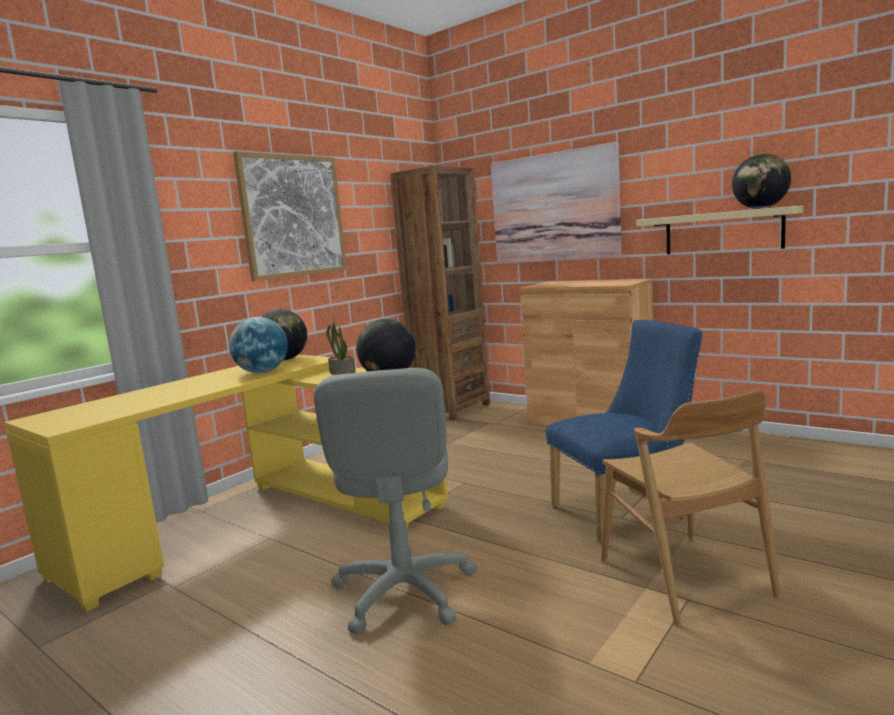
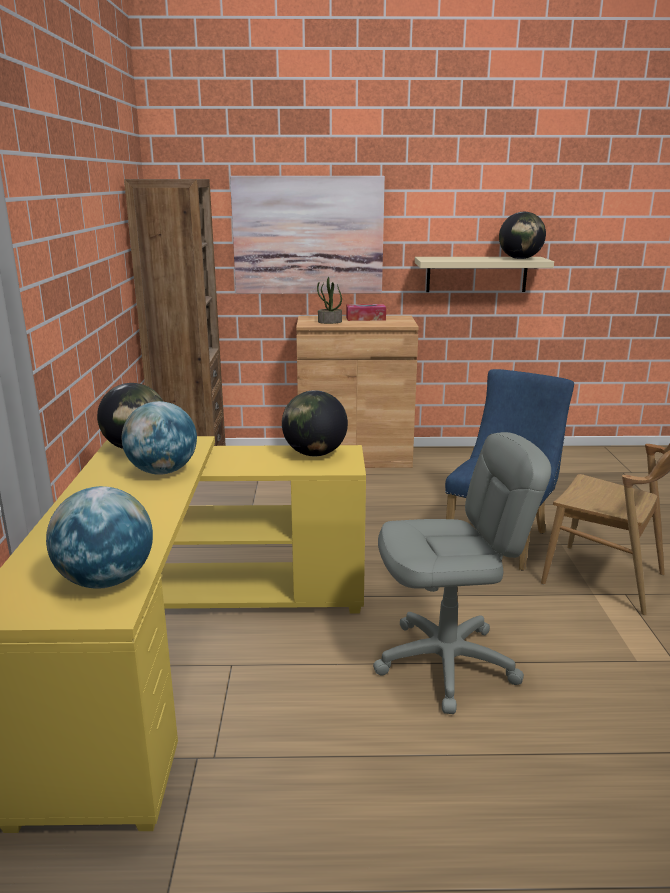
camera: 40 degrees left, 10 degrees up
(97, 415) = (106, 580): none -> globe
(293, 216) = (73, 246): picture -> none
(341, 372) = (239, 455): potted plant -> potted plant (329, 322)
(403, 591) = (446, 663): grey office chair -> grey office chair turned 60 degrees counterclockwise
(598, 281) = (365, 318): none -> tissue box

